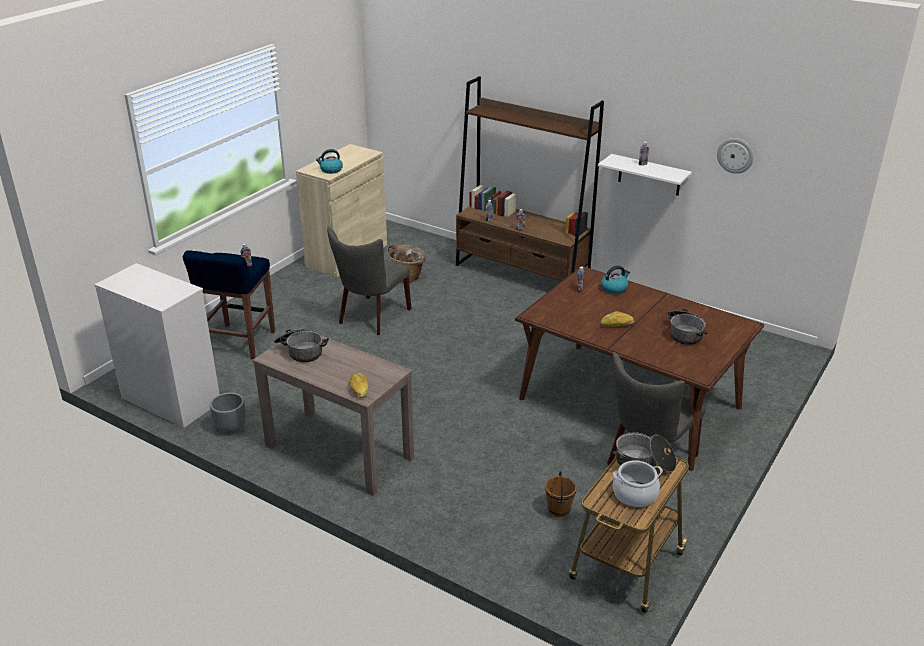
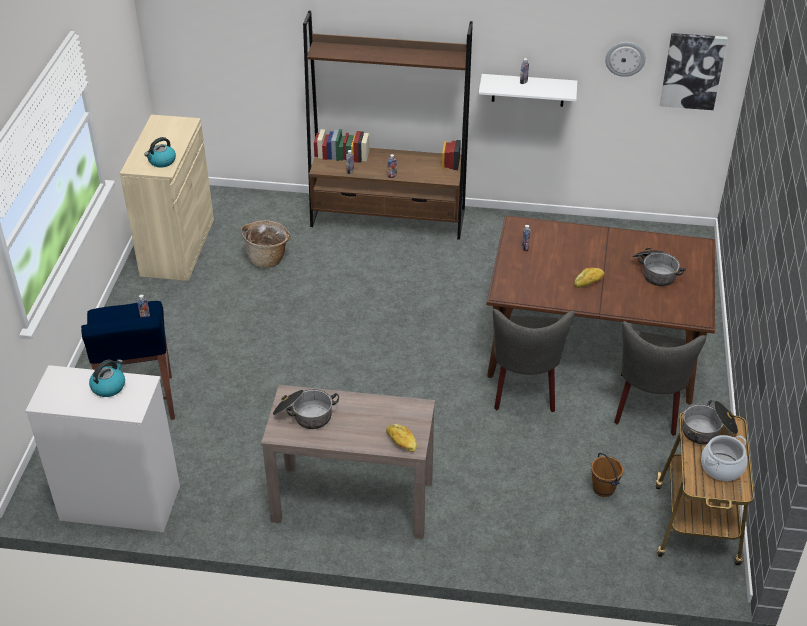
camera: 25 degrees left, 10 degrees up
(230, 428) = (216, 514): grey planter -> none
(371, 318) = (267, 324): grey chair -> grey chair (524, 389)
(614, 288) = (556, 236): kettle -> kettle (109, 386)
(797, 176) = (692, 71): none -> picture

